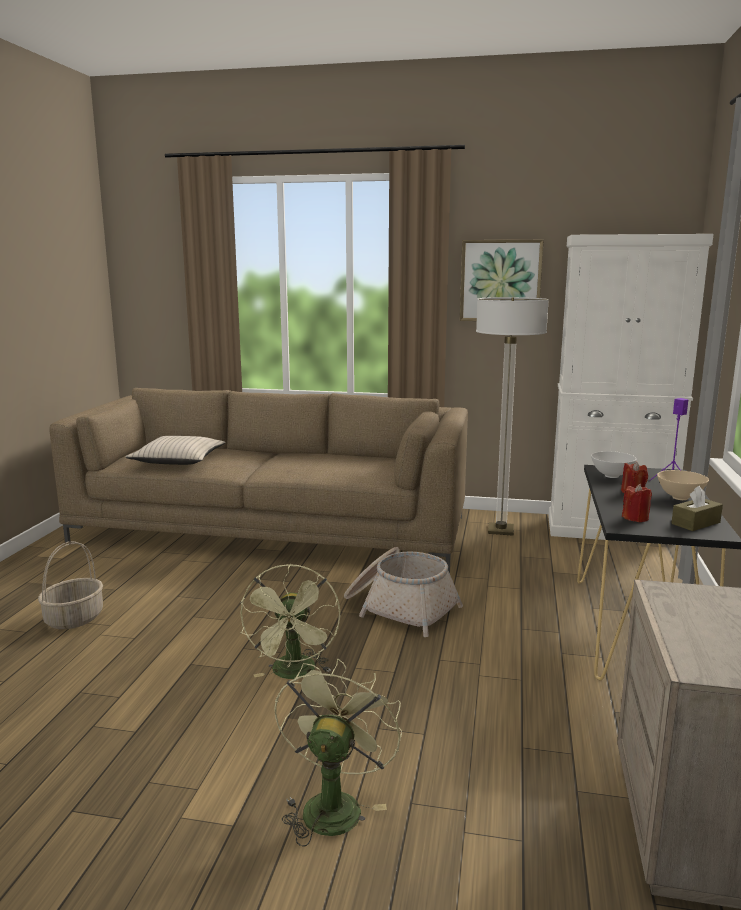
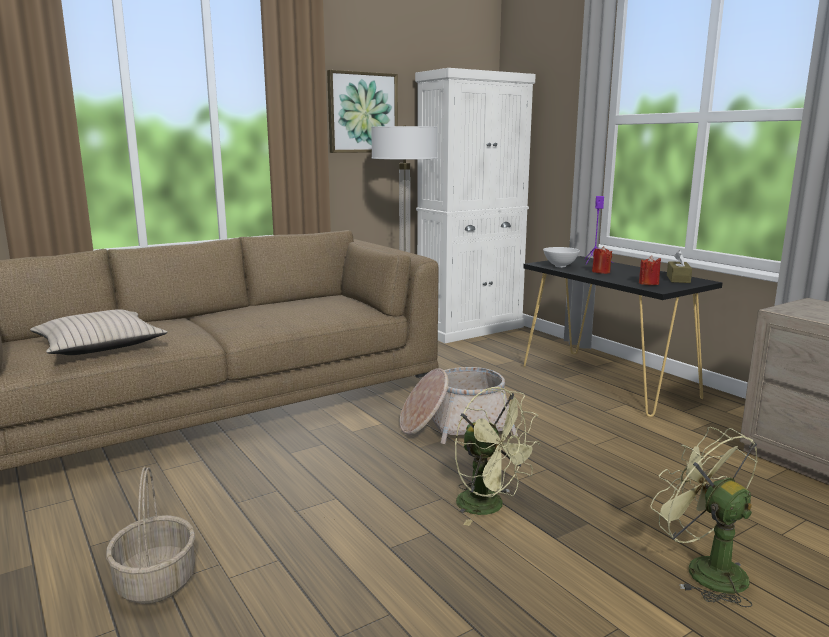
camera: 45 degrees left, 0 degrees up
(680, 497) = (628, 269): beige bowl -> none

